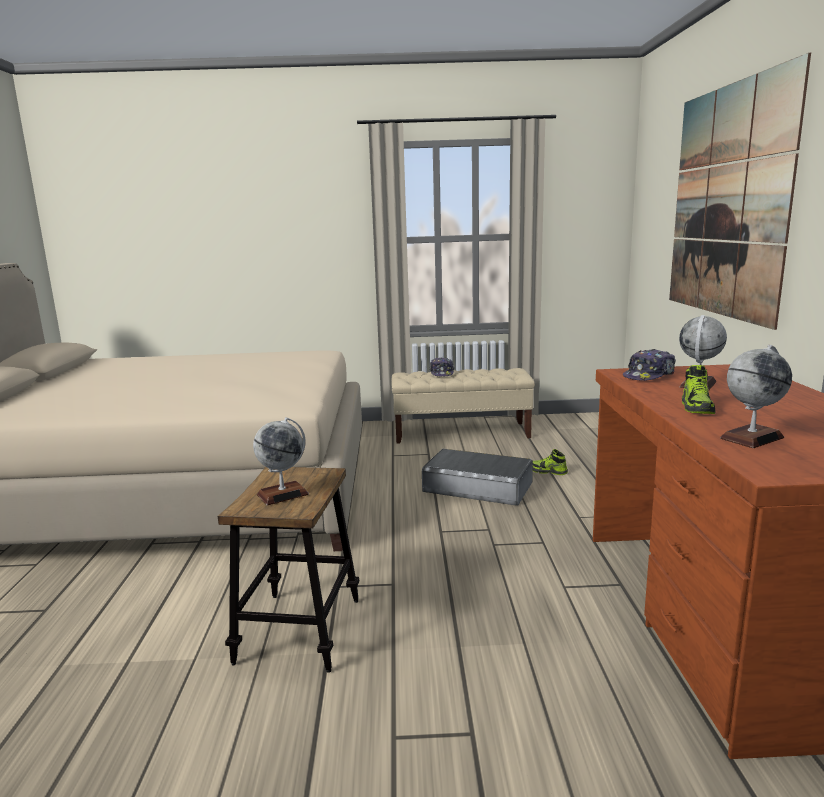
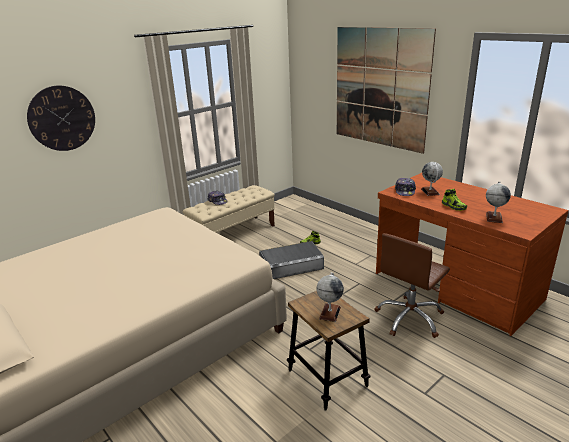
camera: 40 degrees left, 10 degrees up
(257, 220) = (62, 118): none -> wall clock
(551, 622) = (410, 318): none -> brown office chair

